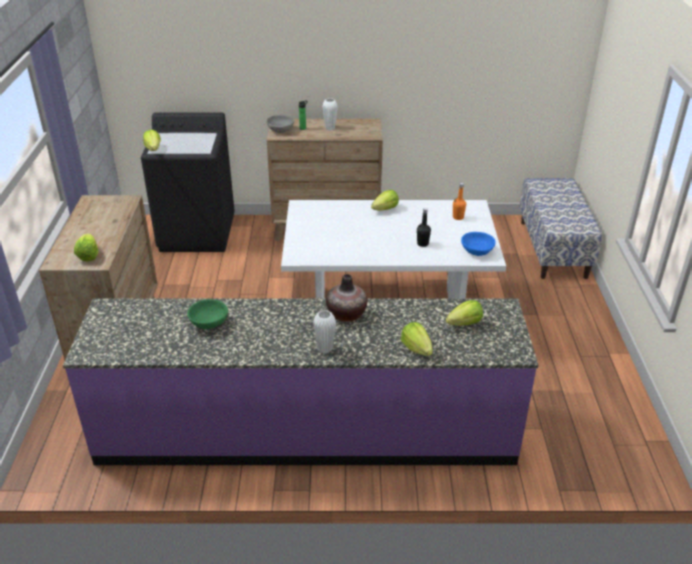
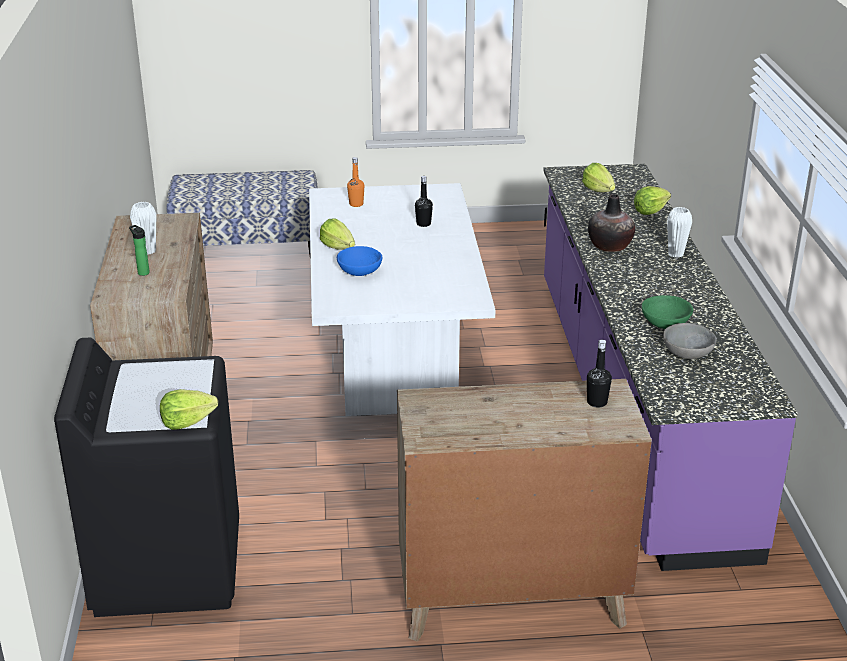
camera: 95 degrees left, 5 degrees down
(88, 255) = (597, 402): lettuce -> black bottle
(280, 130) = (149, 291): grey bowl -> grey bowl (688, 353)
(477, 252) = (435, 195): blue bowl -> blue bowl (360, 272)

